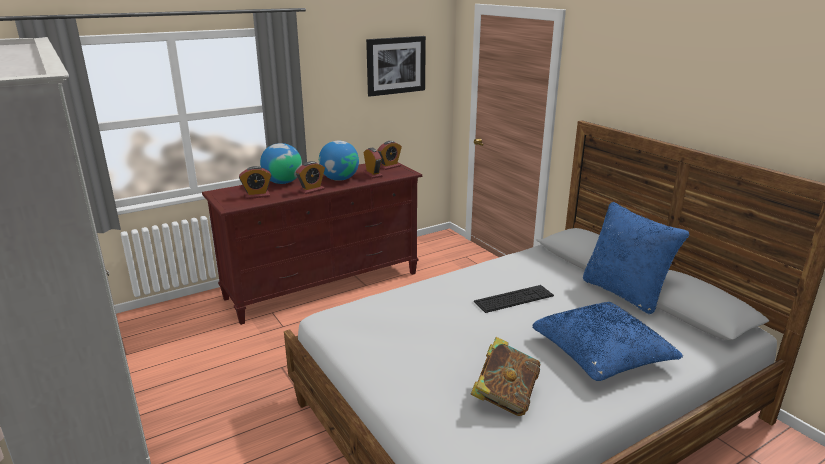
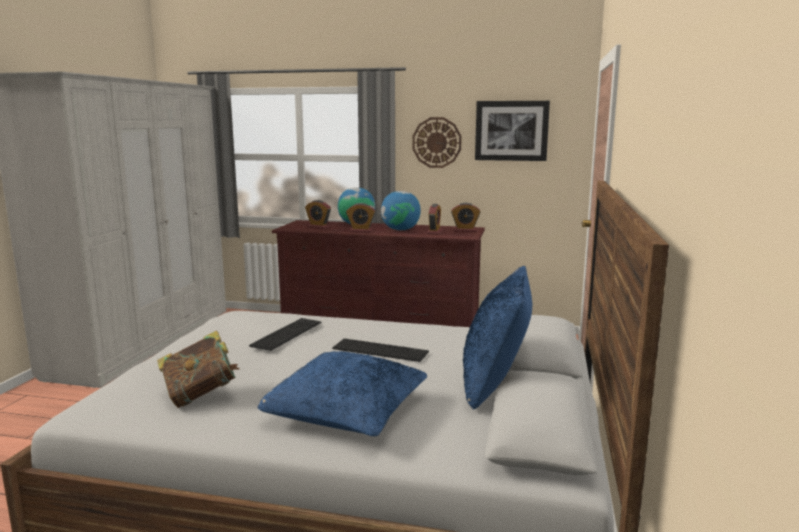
camera: 45 degrees right, 10 degrees down
(332, 83) = (436, 142): none -> wall clock
(430, 316) = (287, 334): none -> keyboard

